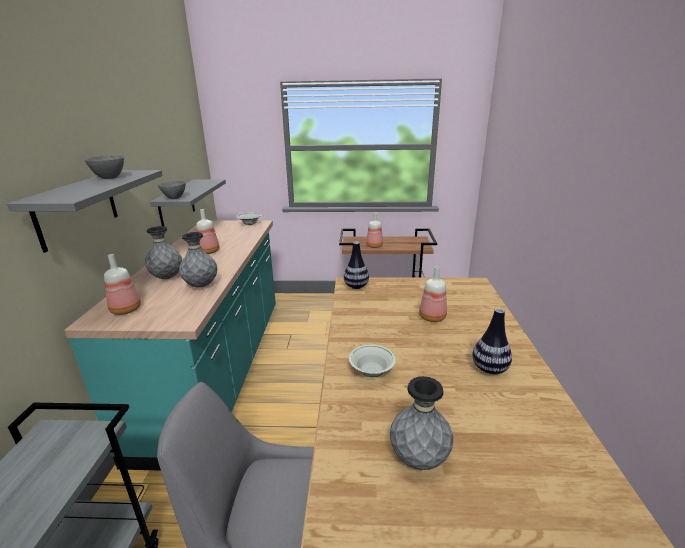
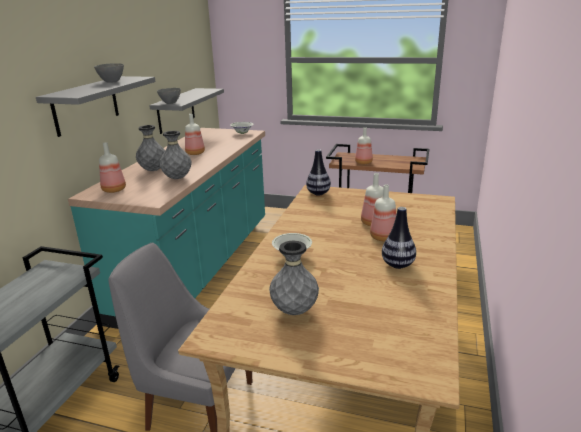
camera: 15 degrees right, 0 degrees up
(453, 334) = (384, 237): none -> bottle

